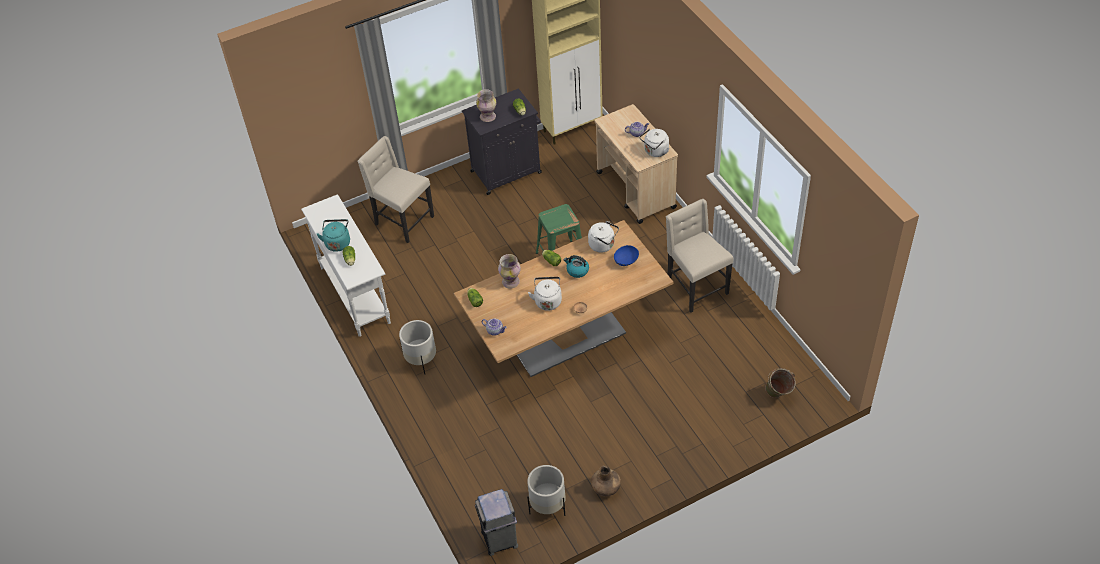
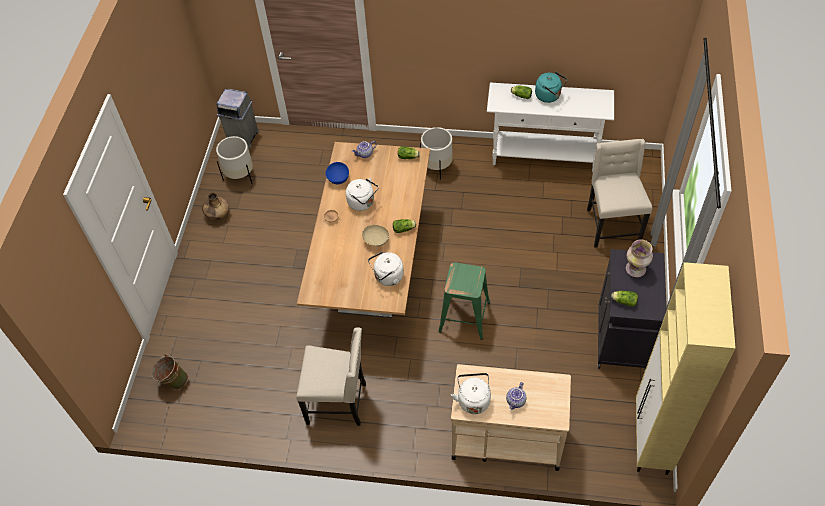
camera: 125 degrees right, 5 degrees up
(402, 221) = (611, 225): beige chair -> beige chair turned 75 degrees counterclockwise
(510, 281) = (407, 189): vase -> none
(577, 270) = (376, 241): kettle -> beige bowl
(626, 261) = (352, 282): blue bowl -> blue bowl (338, 178)

